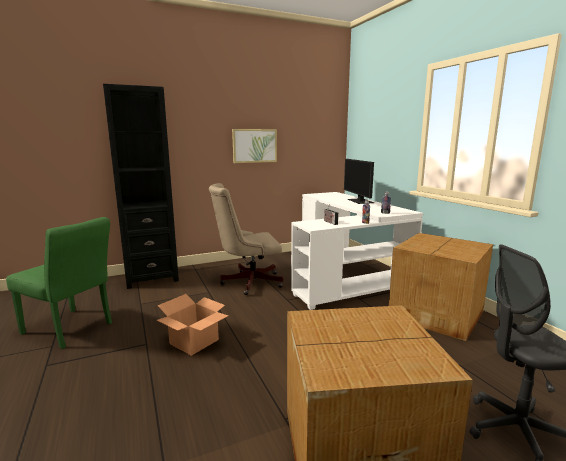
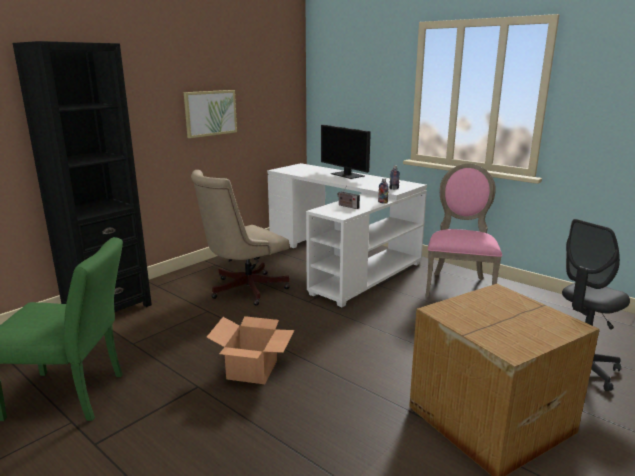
camera: 25 degrees left, 5 degrees up
(437, 313) = (459, 286): cardboard box -> pink chair

